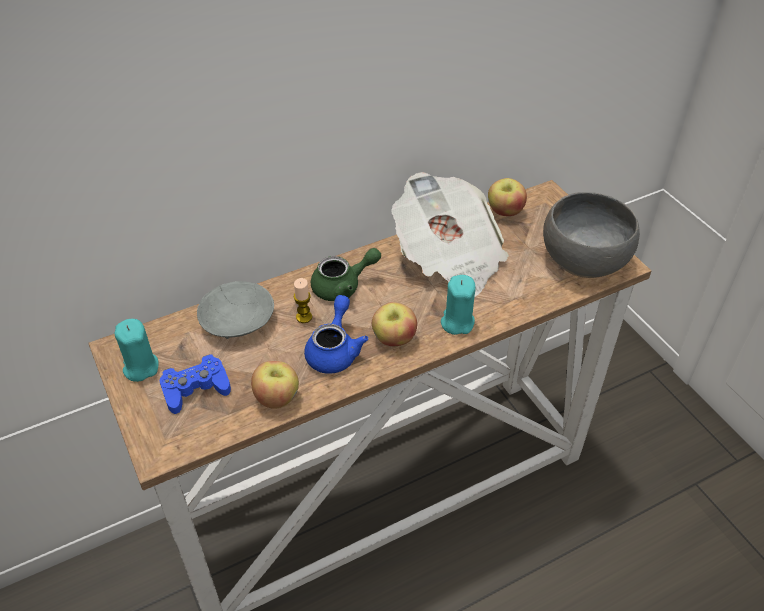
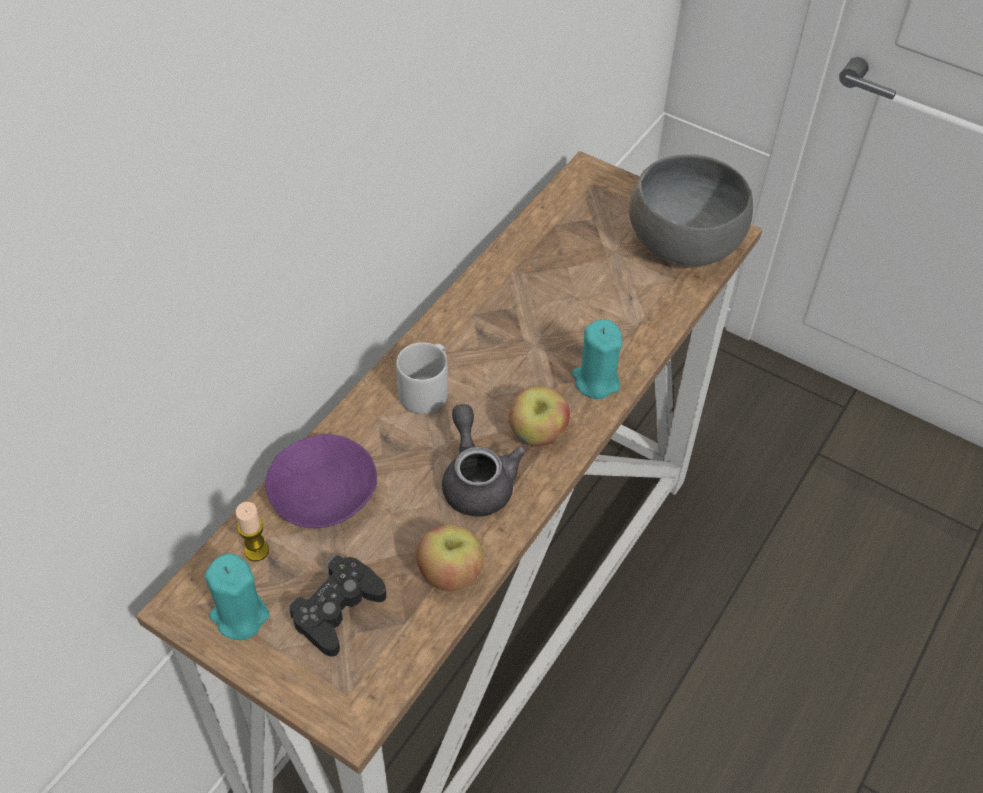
camera: 30 degrees left, 5 degrees up
(196, 388) = (337, 610): blue game controller -> black game controller
(237, 320) = (322, 493): grey bowl -> purple bowl
(304, 317) = (407, 453): candle -> candle (256, 550)
(335, 350) = (477, 480): blue teapot -> grey teapot
(343, 286) = (427, 391): green teapot -> grey mug
(449, 258) = (530, 301): newspaper -> none
(504, 211) = (553, 213): apple -> none

